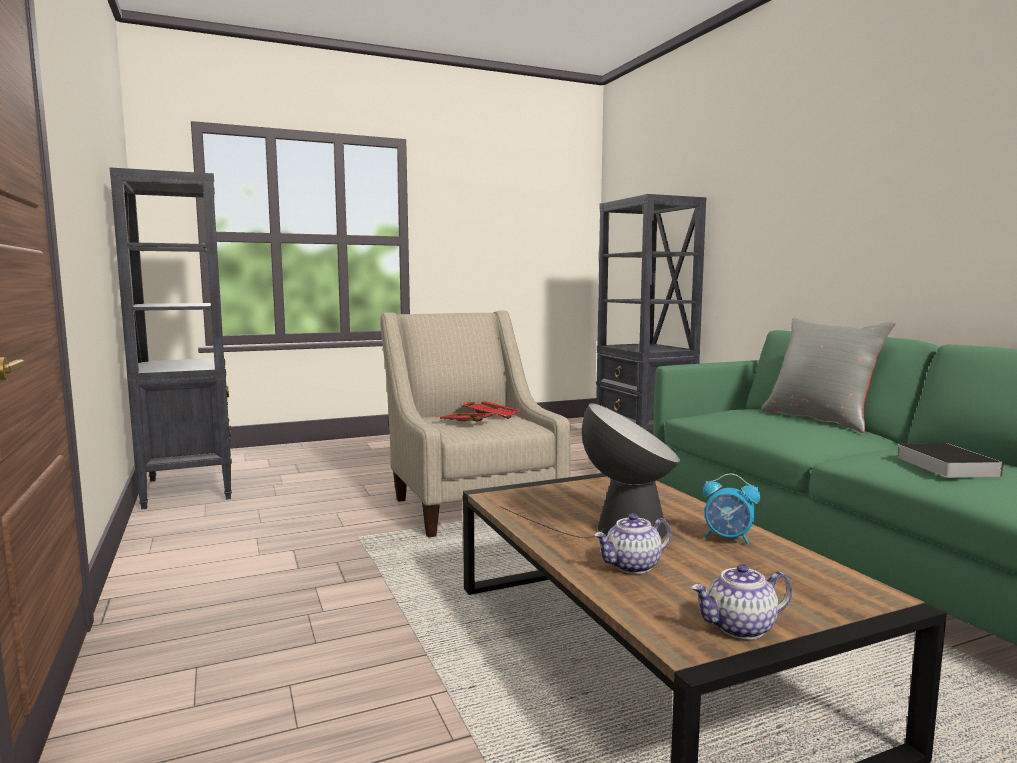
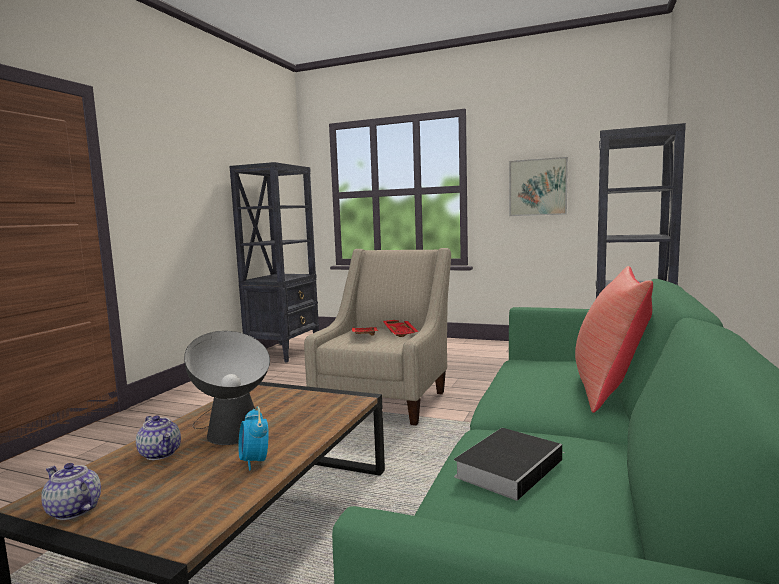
camera: 45 degrees right, 0 degrees up
(489, 246) = (537, 187): none -> picture
(632, 566) = (161, 453): teapot -> teapot turned 150 degrees counterclockwise
(820, 420) = (609, 389): grey pillow -> red pillow

